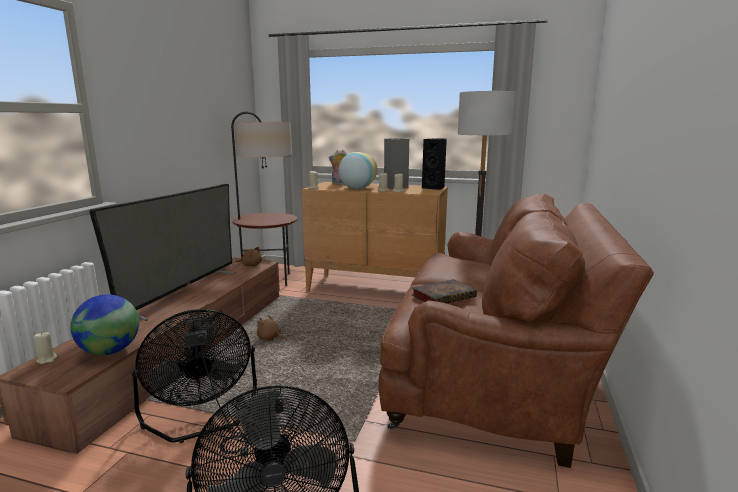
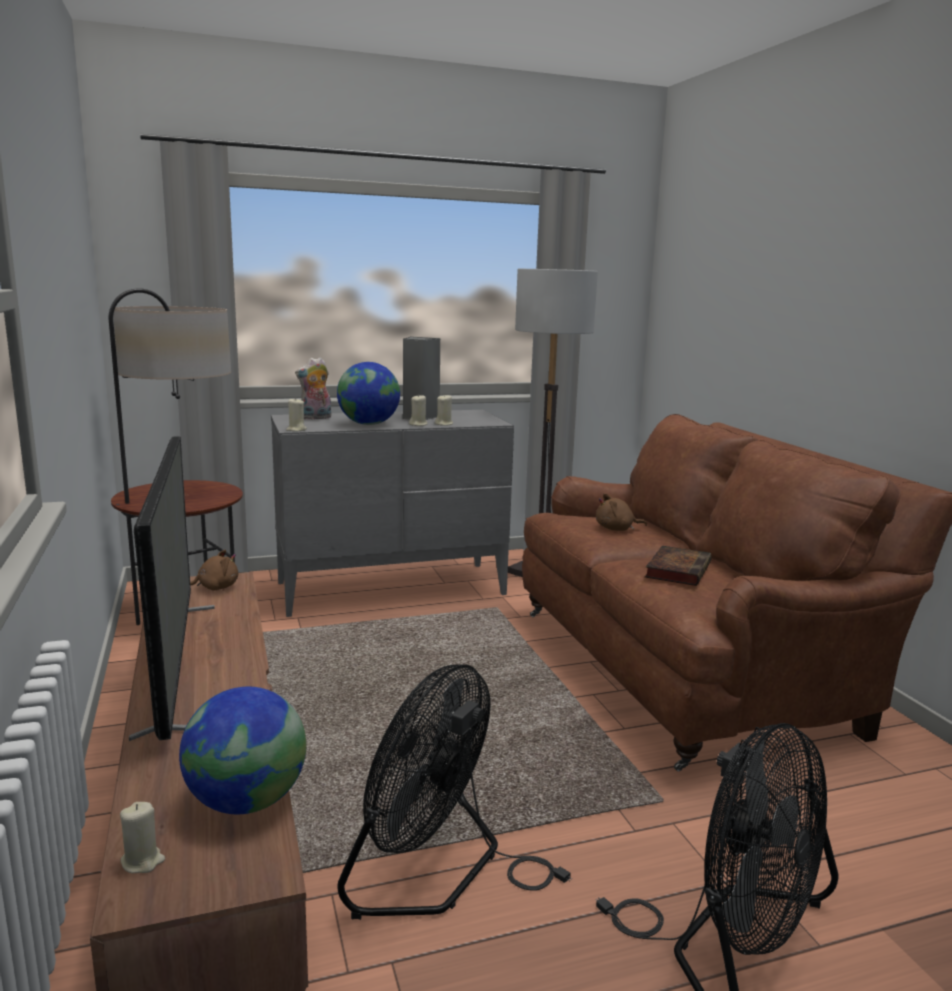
camera: 35 degrees left, 0 degrees up
(270, 338) = (345, 707): brown plush toy -> brown plush toy (616, 529)
(357, 188) = (368, 424): vase -> globe
(375, 289) = (392, 588): brown cabinet -> grey cabinet
(434, 188) = (474, 413): black speaker -> none

